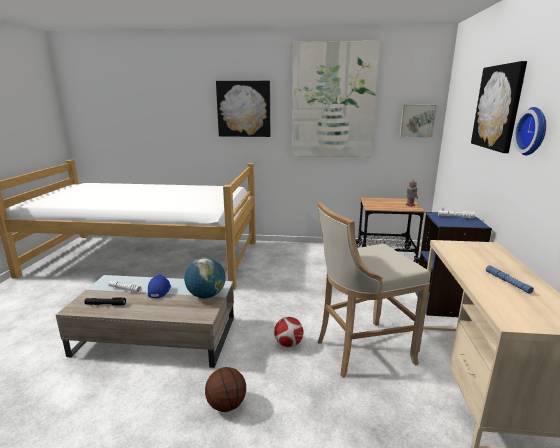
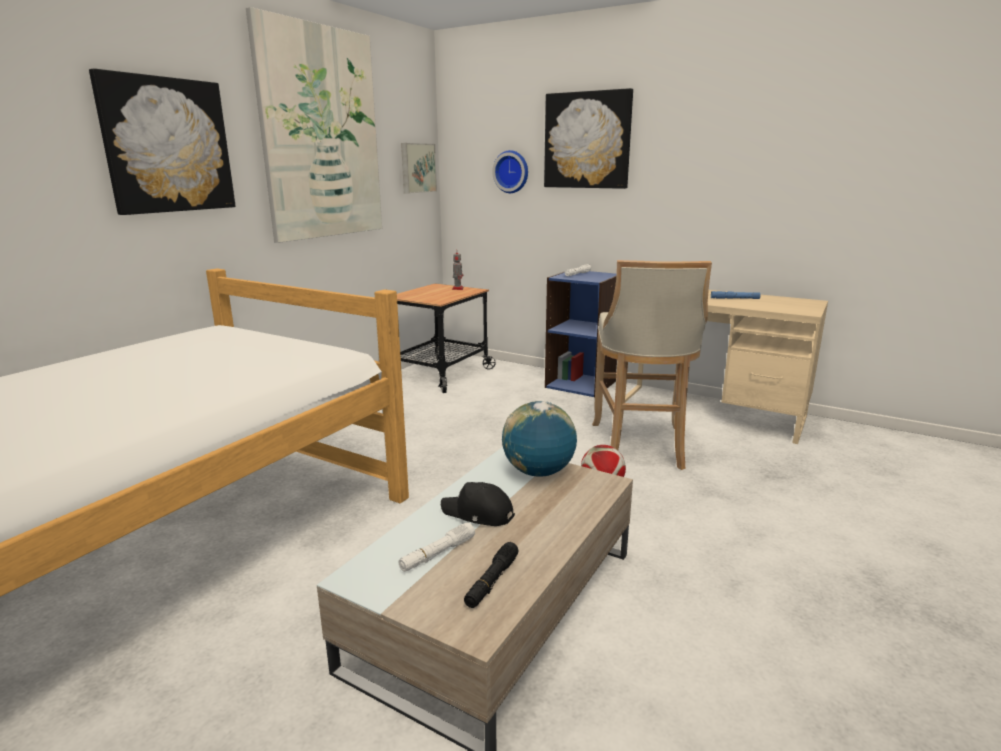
camera: 65 degrees left, 0 degrees up
(159, 290) = (478, 513): blue cap -> black cap
(227, 405) = (711, 557): basketball -> none
(534, 131) = (666, 160): wall clock -> wall clock (512, 172)

